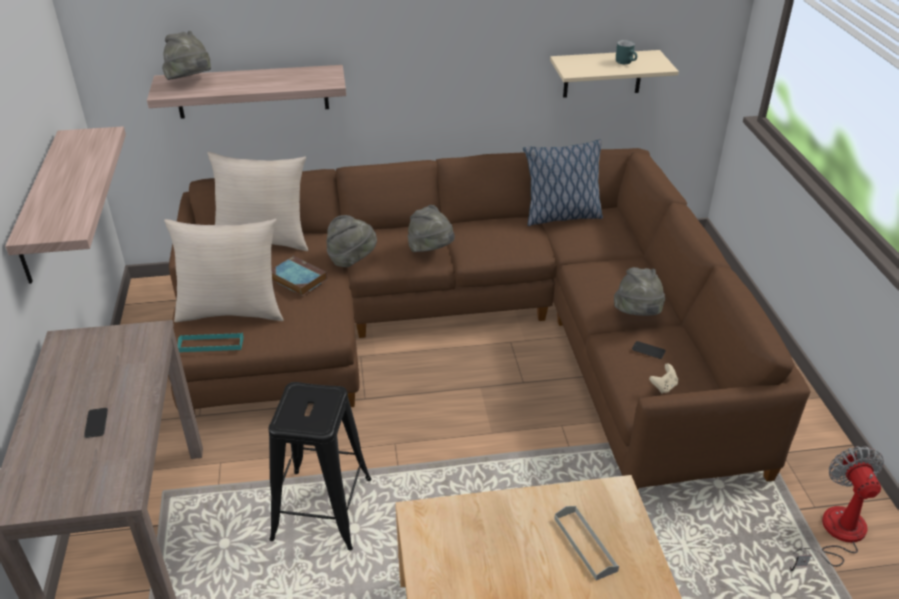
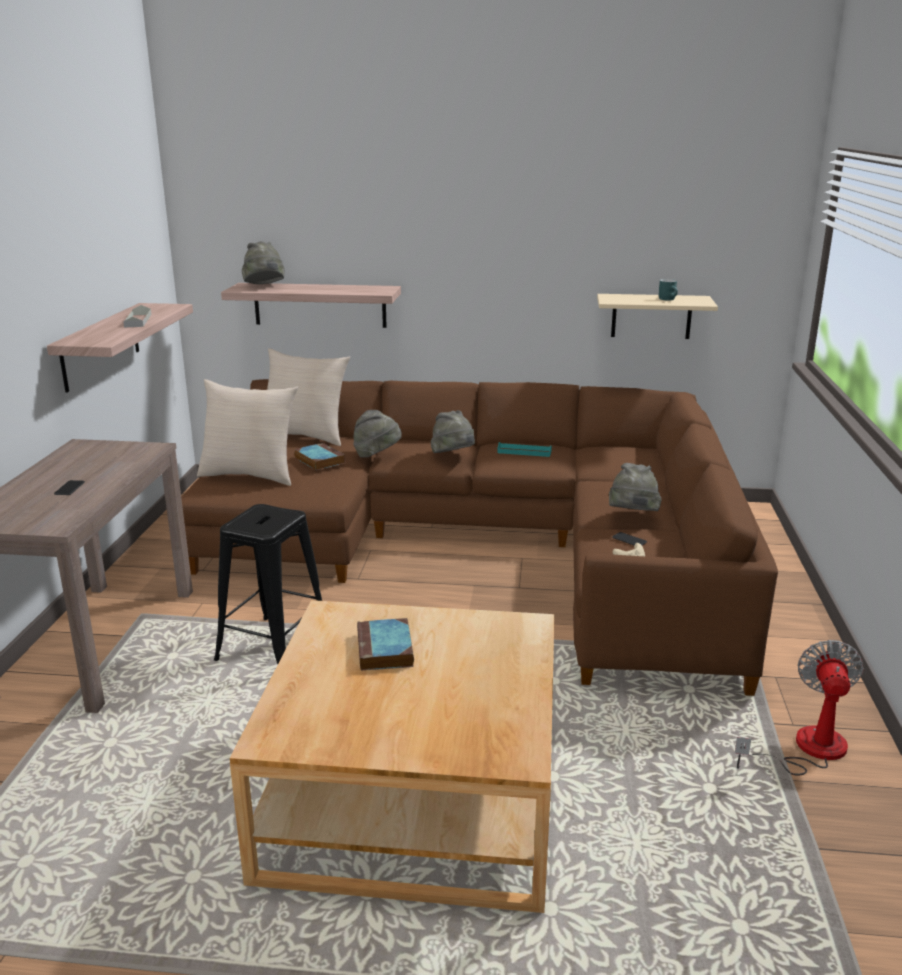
camera: 15 degrees right, 15 degrees down
(211, 344) = (219, 493): turquoise tray -> turquoise tray (524, 452)
(502, 561) = (385, 650): none -> book
(561, 216) = (595, 447): pillow -> none
(585, 544) = (475, 652): grey tray -> grey tray (138, 320)

